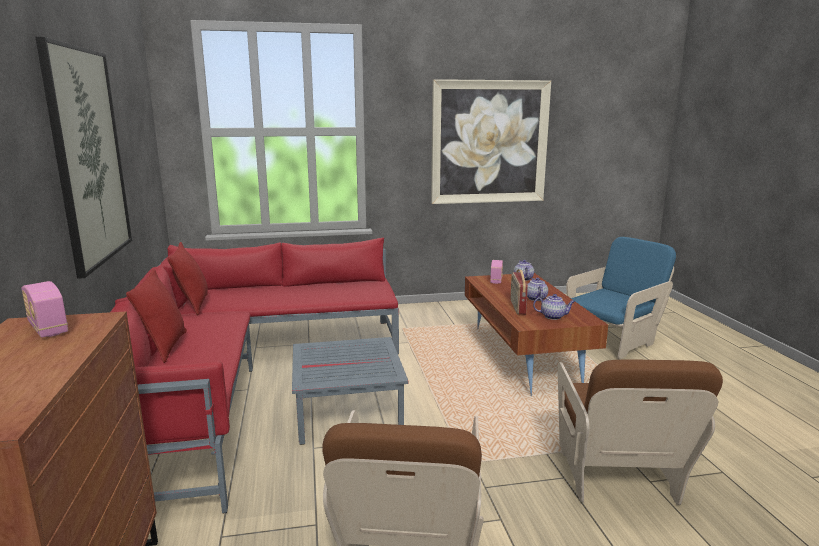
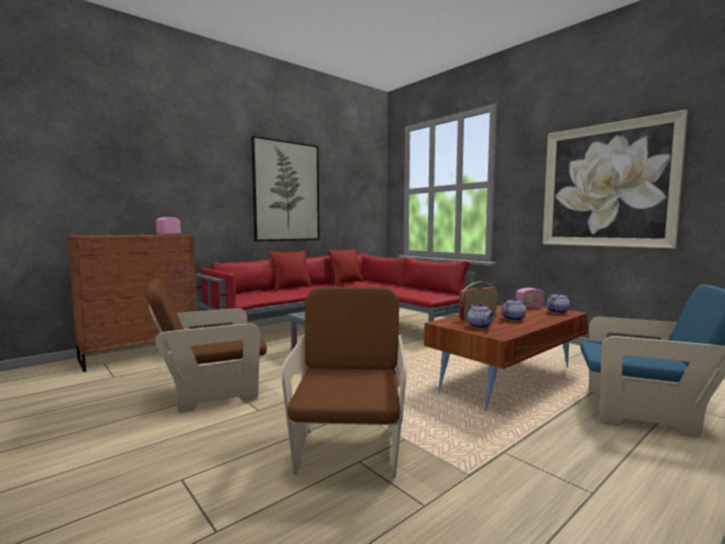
camera: 60 degrees right, 10 degrees down
(617, 478) = (348, 445): brown armchair -> brown armchair turned 120 degrees clockwise

